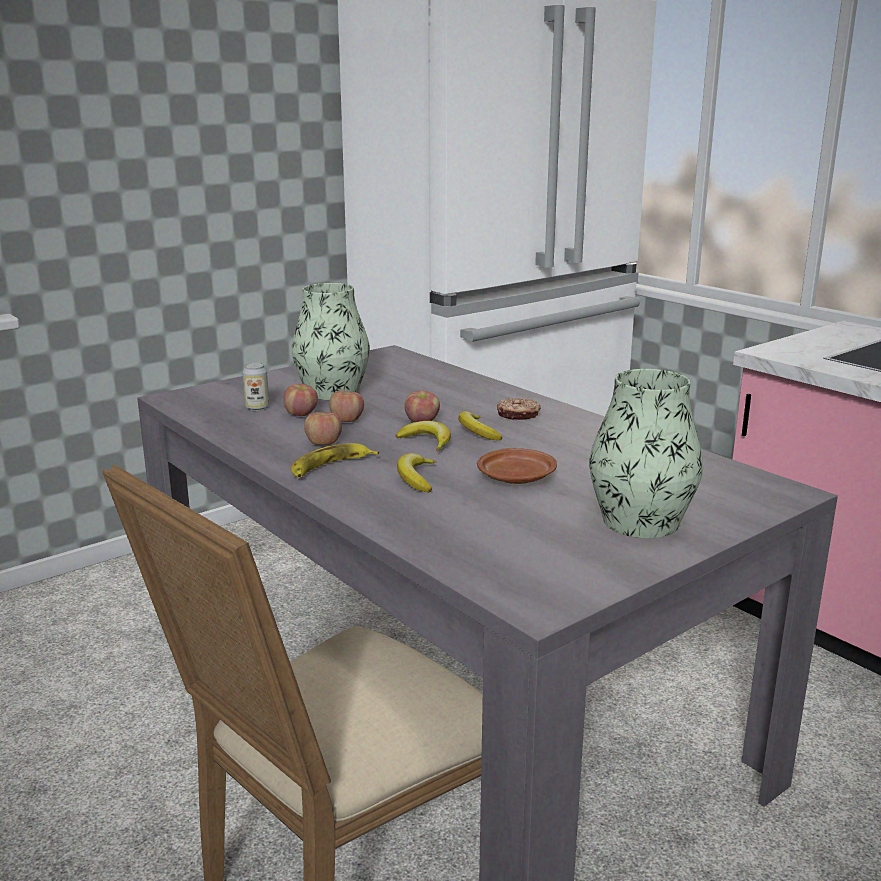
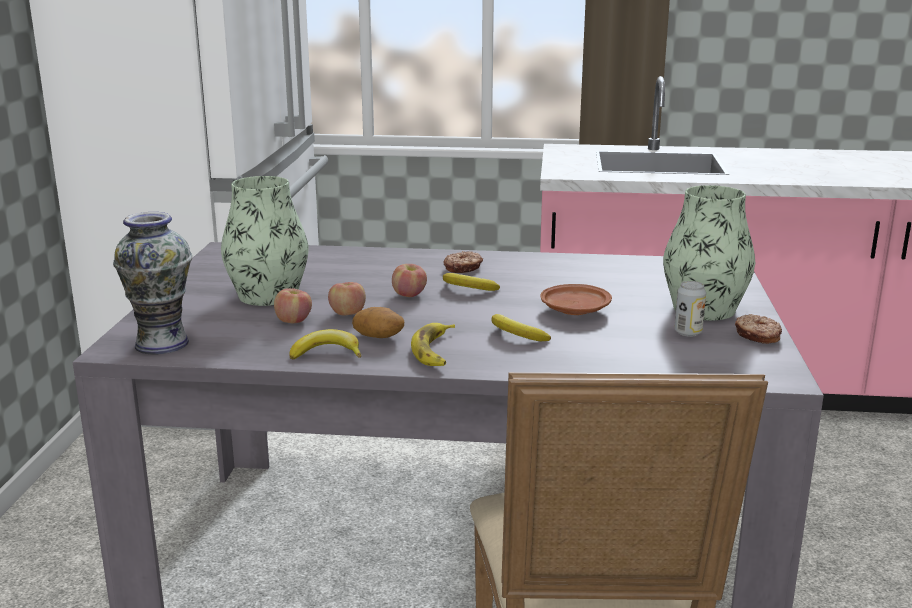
camera: 45 degrees left, 0 degrees up
(199, 402) = (161, 343): none -> vase
(257, 407) = (235, 329): can -> can (688, 332)
(323, 443) = (379, 336): apple -> potato
(426, 442) = (453, 308): banana -> banana (327, 353)
(625, 564) = (757, 336): none -> donut

